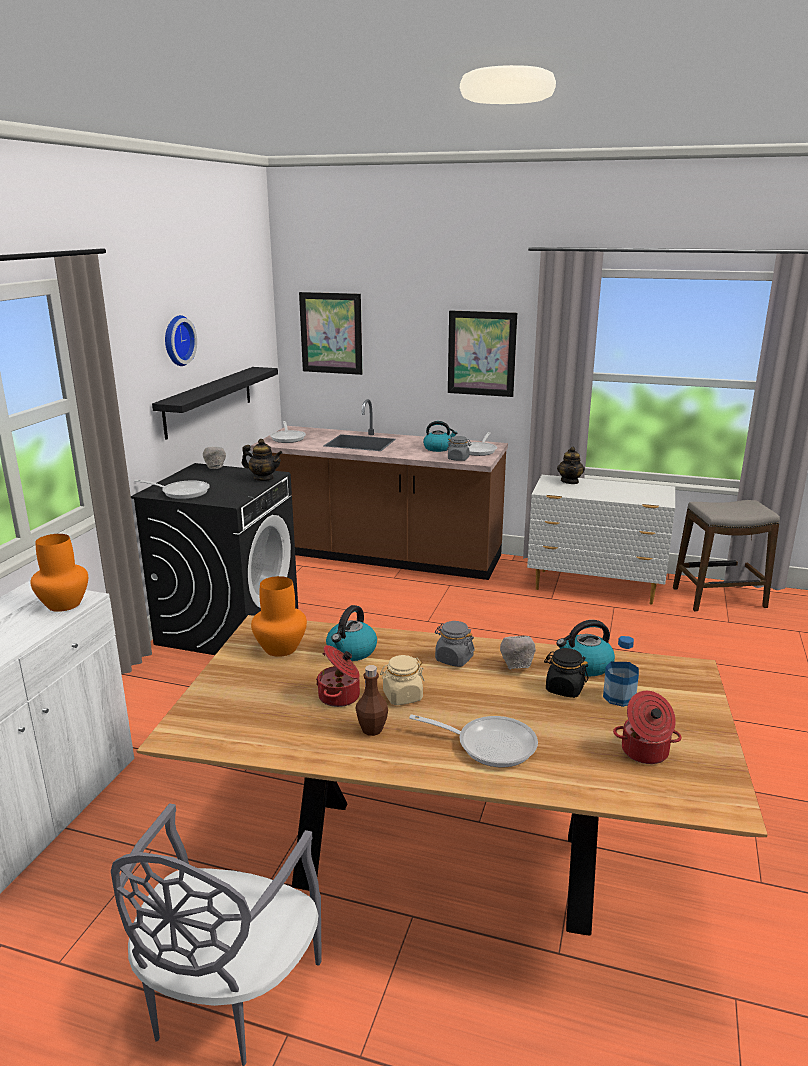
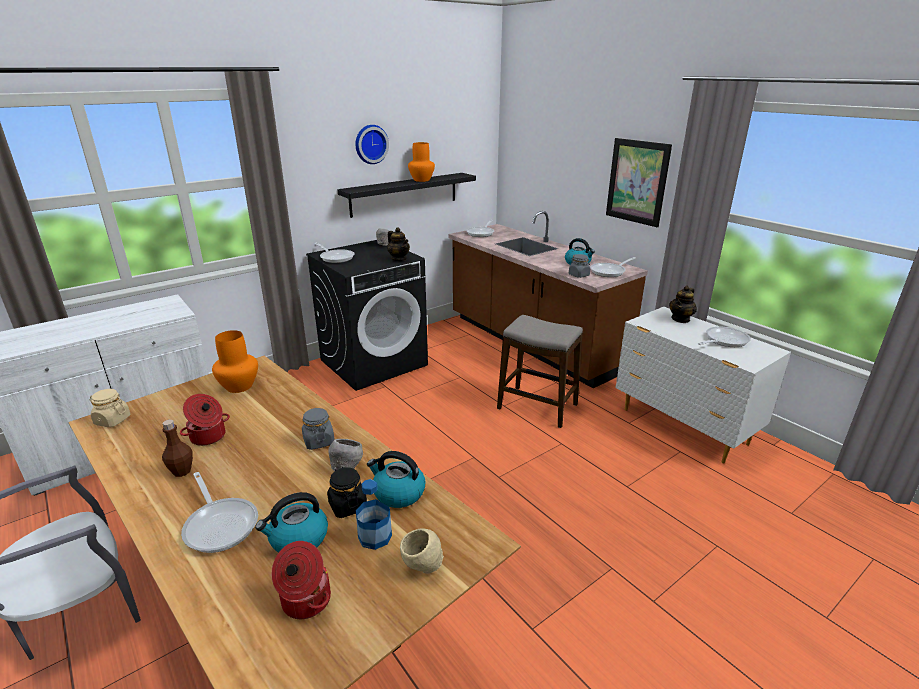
camera: 35 degrees right, 5 degrees up
(64, 604) = (165, 314): orange vase -> orange vase (422, 180)
(331, 333) = (531, 151): picture -> none
(351, 651) = (270, 406): kettle -> kettle (298, 539)
(402, 696) = (239, 455): beige jar -> beige jar (112, 420)
(623, 490) = (723, 340): none -> frying pan
(681, 698) = (423, 567): none -> beige bowl
(718, 598) = (809, 484): stool -> stool (537, 406)

